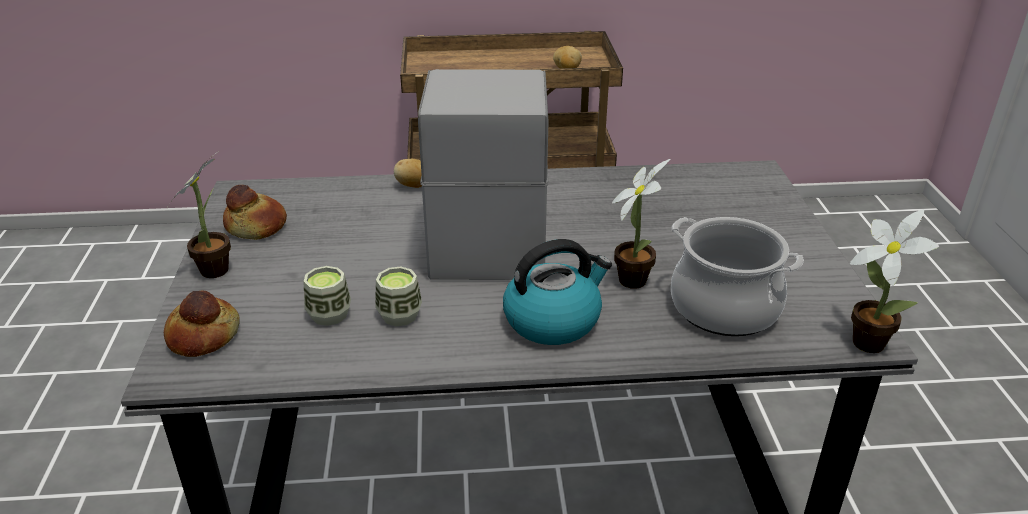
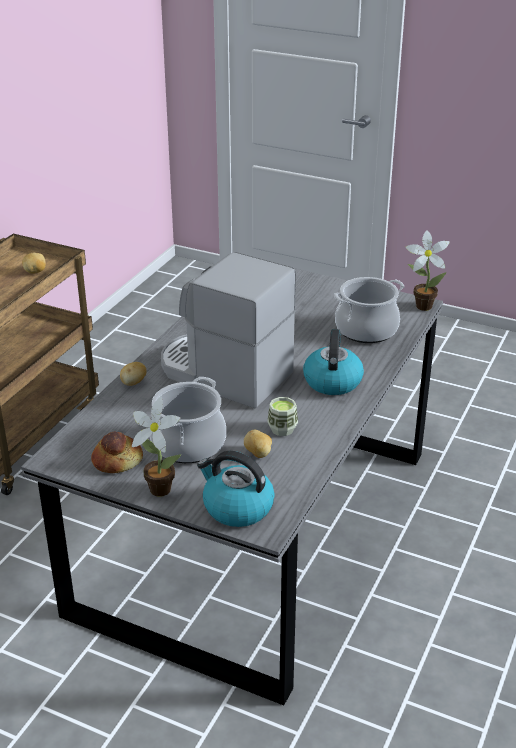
camera: 60 degrees left, 0 degrees up
(203, 335) = (236, 507): bread -> kettle
(317, 258) = (188, 444): none -> cooking pot
(329, 315) = (258, 454): cup -> potato
(634, 277) = (317, 344): potted plant -> none

